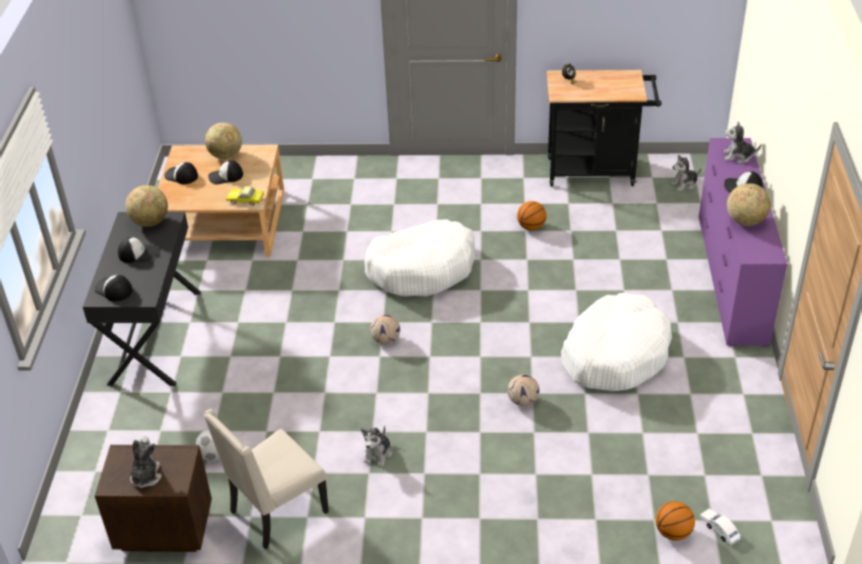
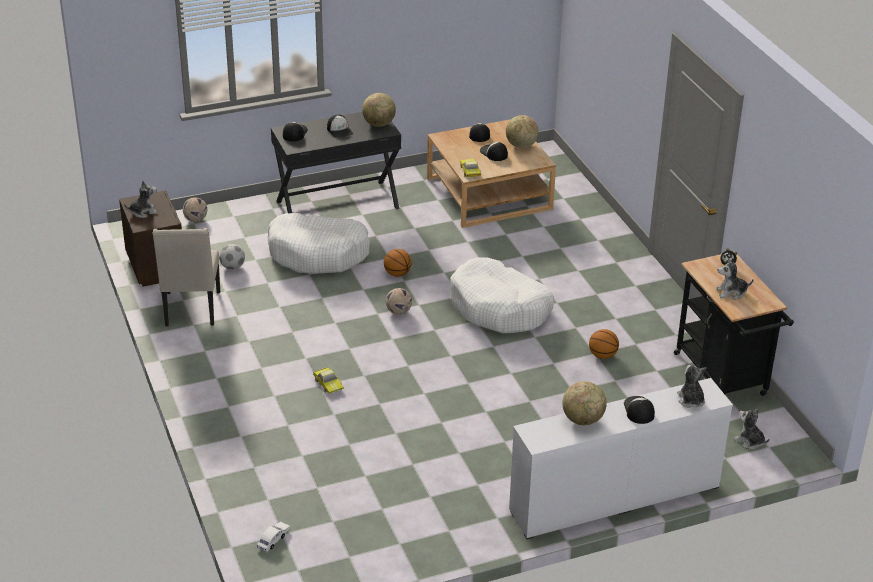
camera: 65 degrees right, 5 degrees down
(276, 512) = (191, 310): beige chair -> beige chair turned 120 degrees counterclockwise
(378, 454) = (270, 340): plush toy -> plush toy (731, 292)
(480, 424) = (329, 383): none -> toy car
(523, 401) = (367, 401): football -> football (195, 220)
(615, 354) = (456, 441): white dog bed -> white dog bed (318, 253)
(673, 532) = (258, 513): basketball -> basketball (397, 274)
(731, 278) = (614, 498): purple dresser -> white dresser

